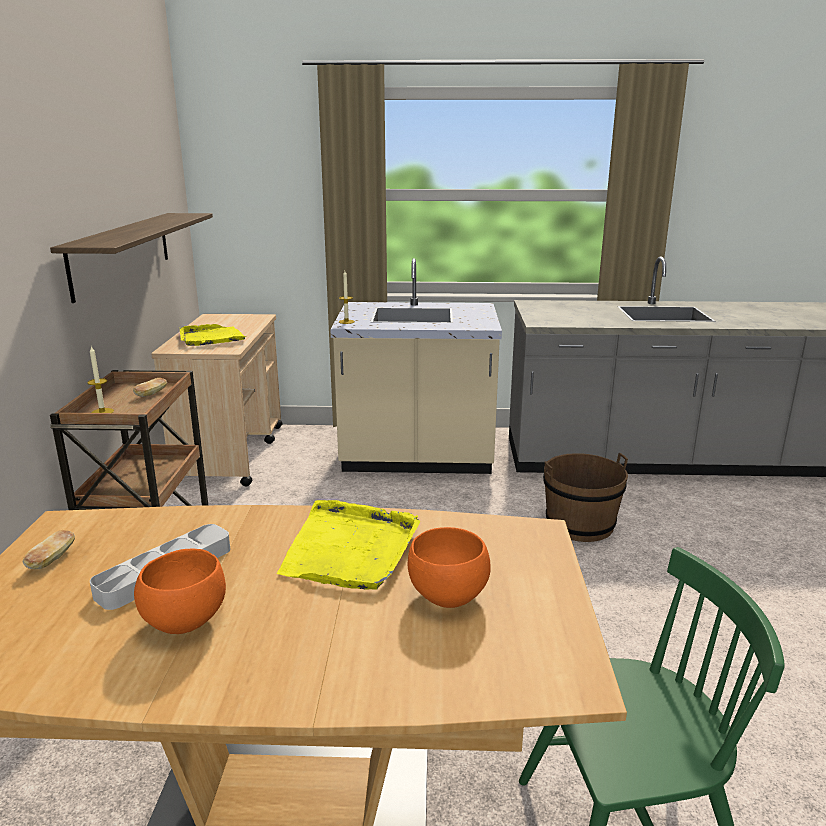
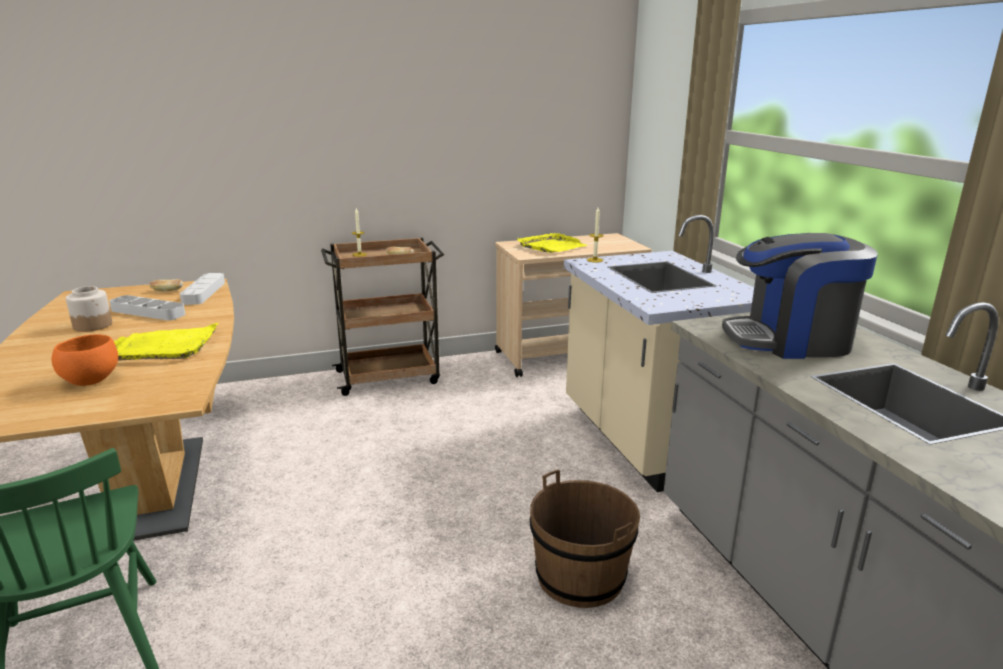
camera: 70 degrees right, 0 degrees up
(110, 527) = (204, 292): none -> grey tray
(122, 252) = (477, 157): shelf -> none
(183, 621) = (93, 325): orange bowl -> jar
(576, 313) = (790, 340): none -> coffee machine

